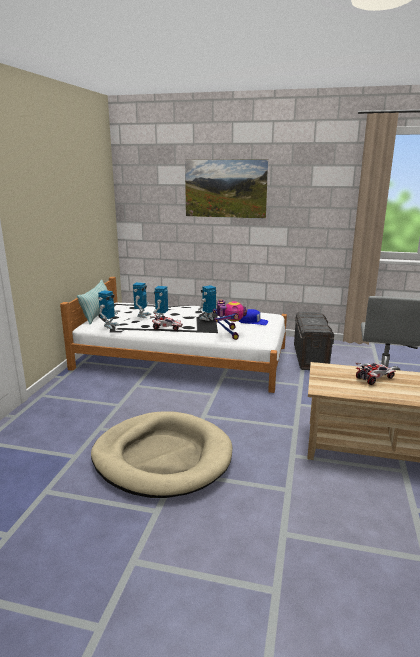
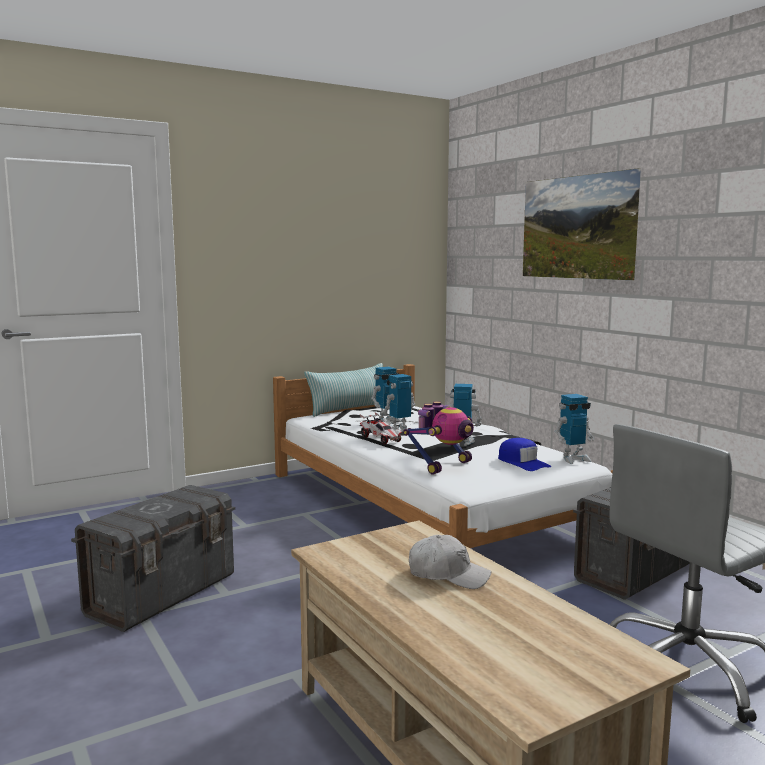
camera: 45 degrees right, 10 degrees down
(109, 326) = (324, 422): toy robot -> toy robot (573, 459)
(162, 458) = (163, 594): beige dog bed -> grey storage box
(374, 378) = (448, 575): toy car -> white cap

